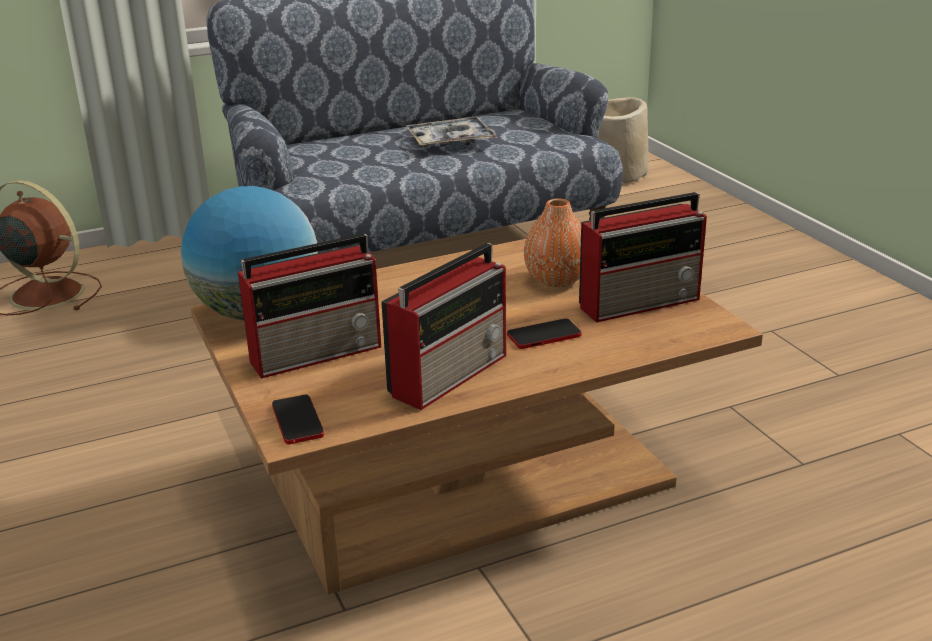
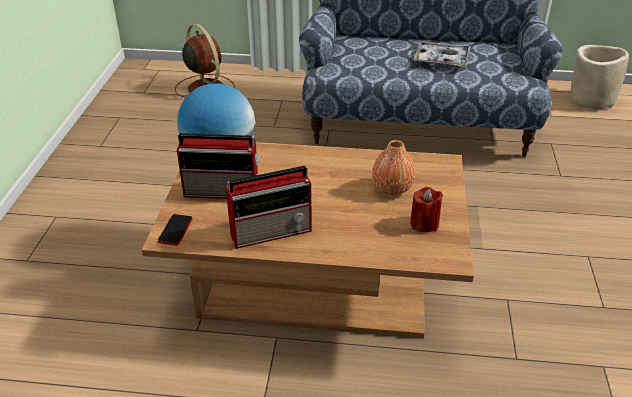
camera: 30 degrees right, 10 degrees up
(544, 335) = (345, 225): phone -> none
(641, 302) = (424, 223): radio -> red candle

